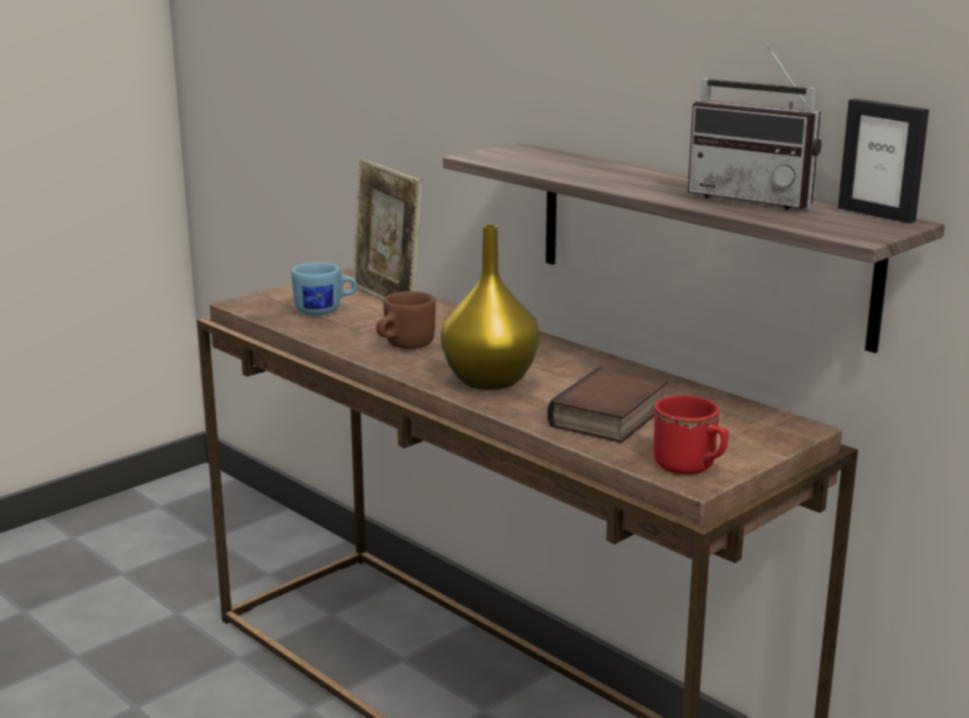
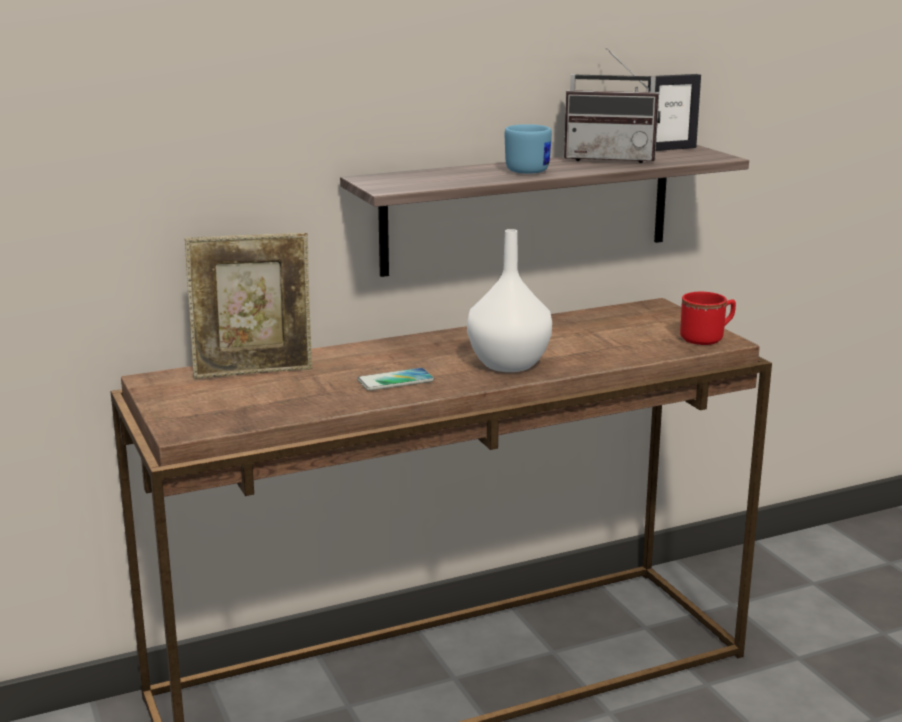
camera: 70 degrees left, 0 degrees up
(325, 310) = (257, 398): blue mug -> blue mug (528, 169)
(403, 346) = (395, 381): brown mug -> phone
(489, 381) = (510, 365): yellow vase -> white vase
(611, 417) = (610, 343): book -> none
(756, 199) = (611, 159): radio -> radio turned 45 degrees clockwise

